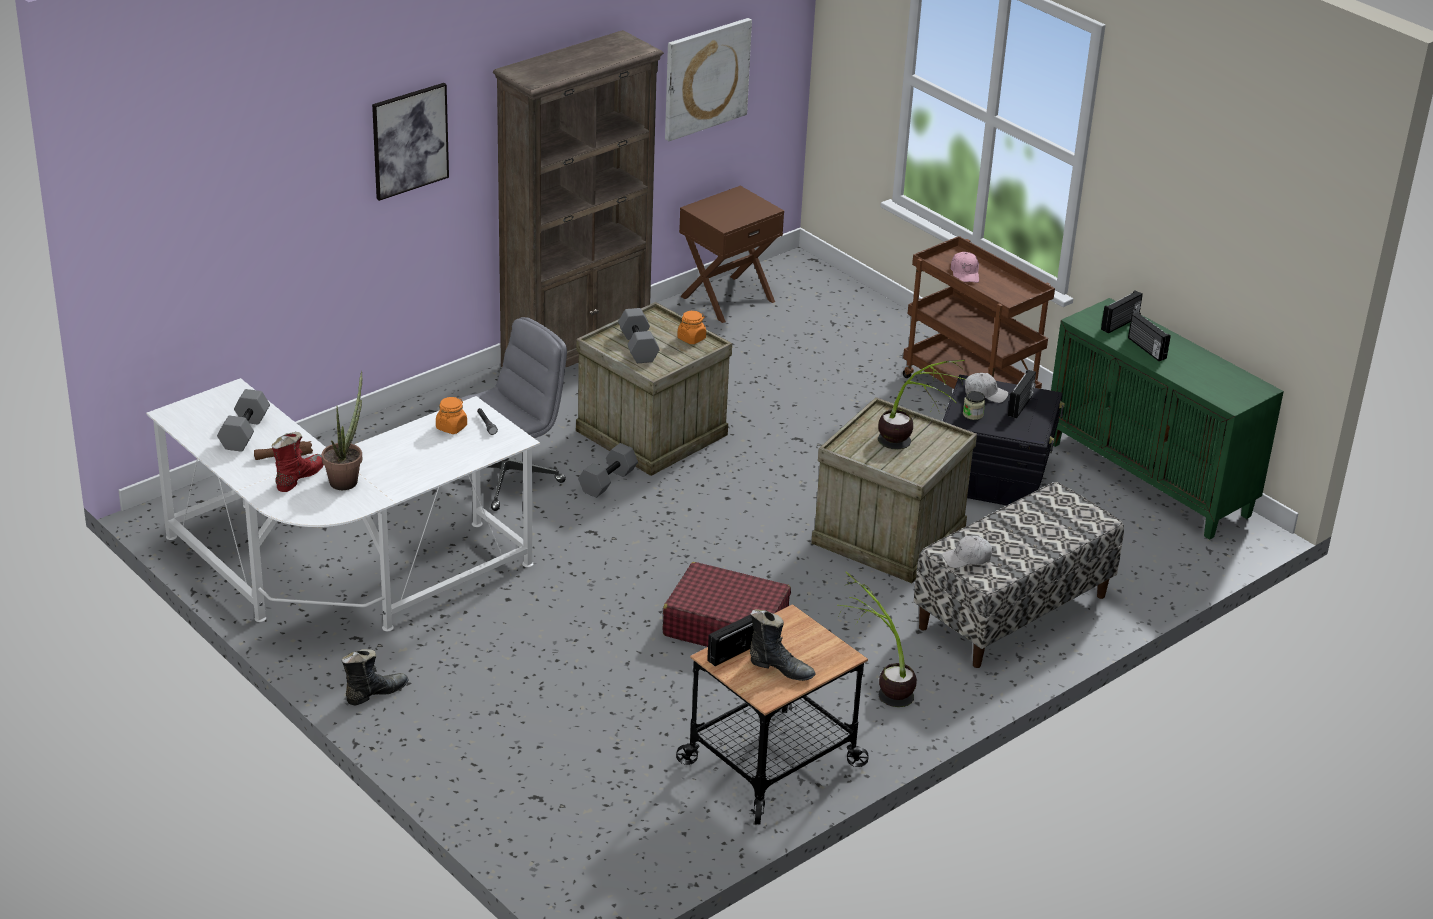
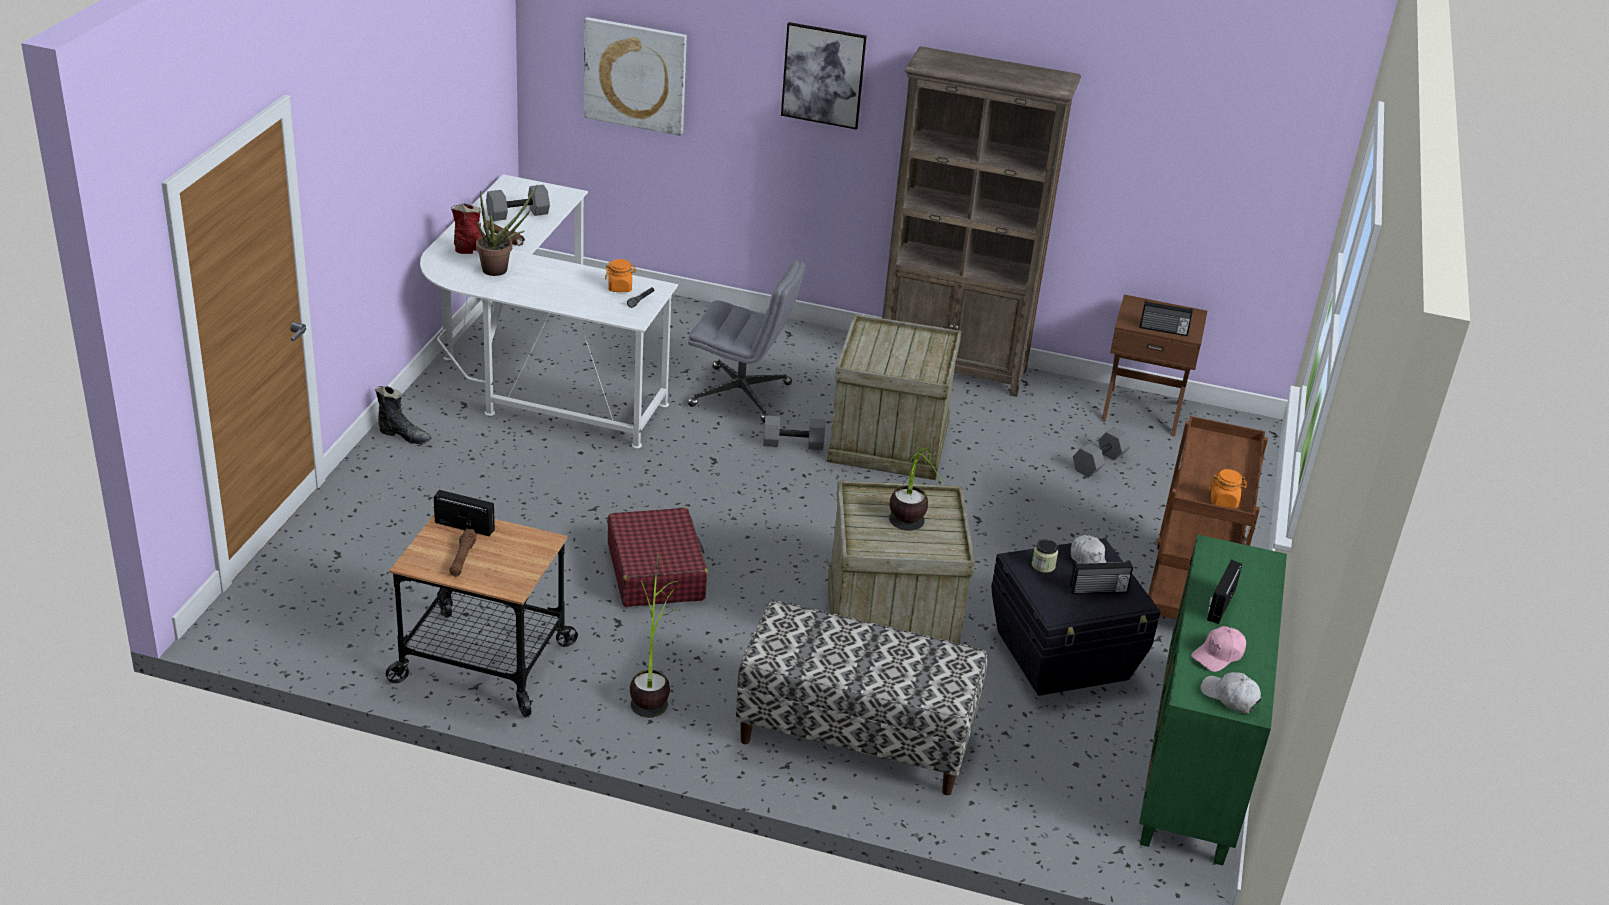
camera: 55 degrees right, 0 degrees up
(639, 347) = (884, 346): grey dumbbell -> grey dumbbell (1099, 463)
(691, 338) = (931, 366): orange jar -> orange jar (1224, 501)
(706, 78) = (1183, 174): picture -> picture (635, 75)
(780, 668) = (462, 558): black boot -> brown flashlight
(965, 273) = (1214, 459): pink cap -> pink cap (1218, 655)
(967, 558) = (787, 632): white cap -> white cap (1230, 697)
(1120, 324) = (1244, 574): radio -> radio (1163, 330)

